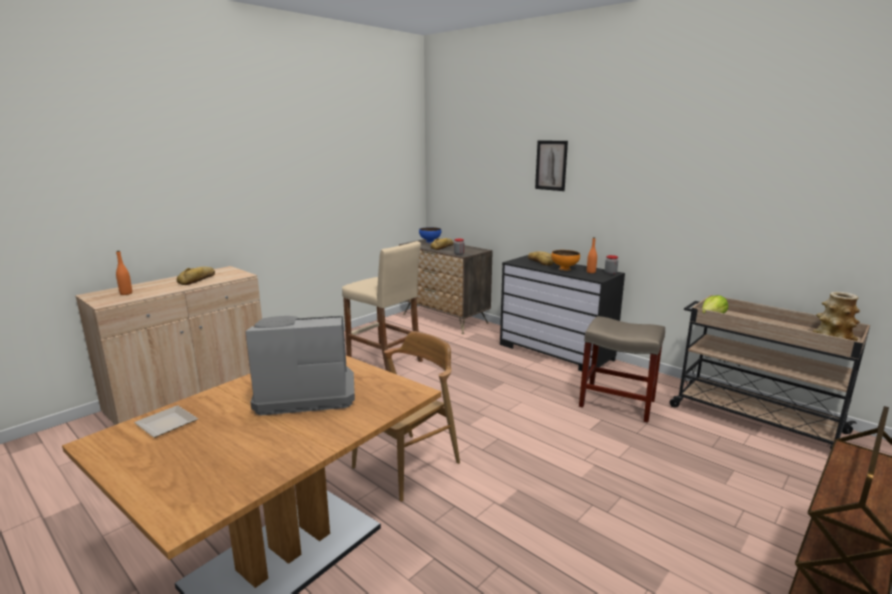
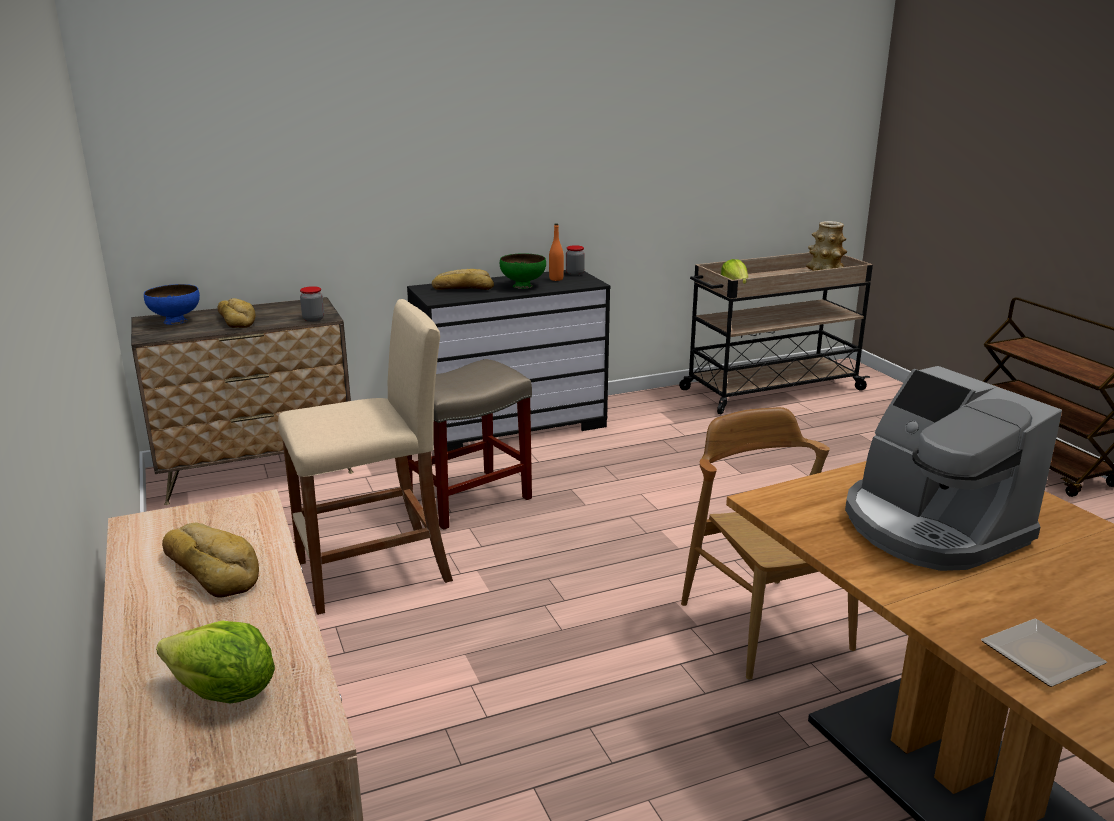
camera: 65 degrees left, 5 degrees up
(126, 293) = (223, 694): orange bottle -> lettuce
(305, 392) = (930, 527): coffee machine -> coffee machine turned 45 degrees counterclockwise
(551, 165) = (433, 115): picture -> none
(564, 269) = (523, 286): orange bowl -> green bowl
(618, 403) = (691, 438): beige stool -> beige stool (469, 498)

